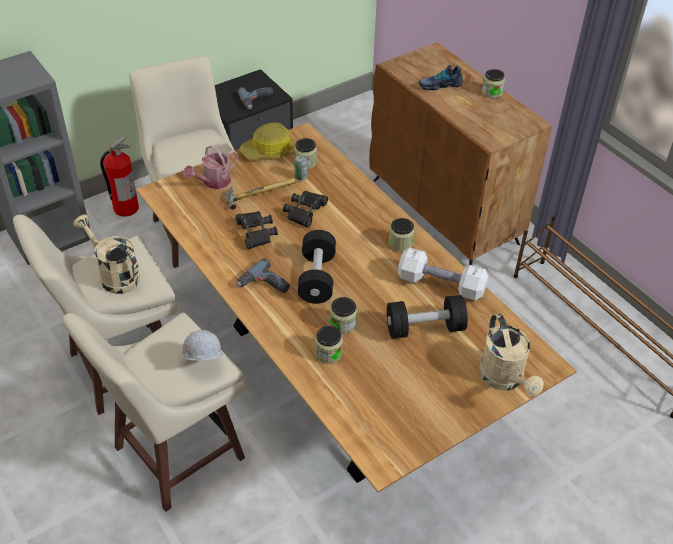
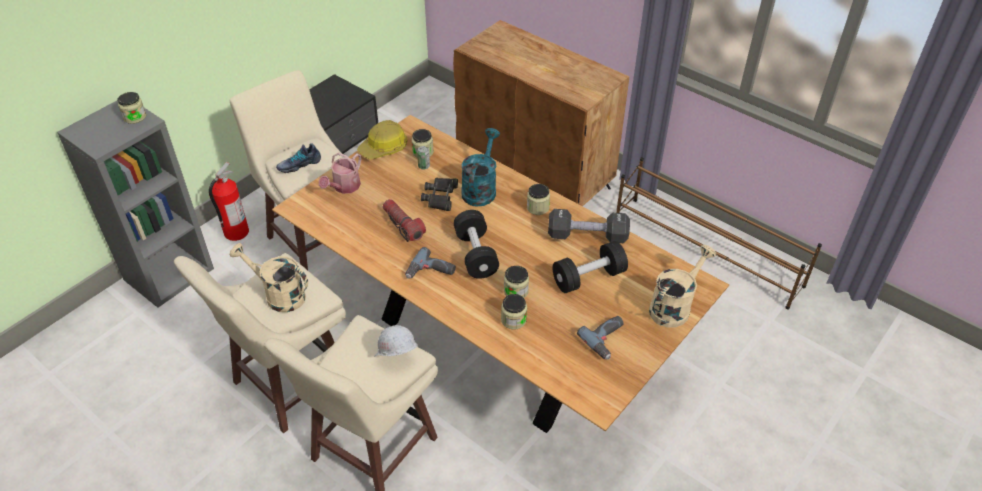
camera: 15 degrees left, 0 degrees up
(256, 232) = (403, 225): black binoculars -> flashlight
(257, 100) = (343, 104): power drill -> power drill (607, 340)
(259, 192) = (391, 187): hammer -> none
(349, 212) = (480, 188): none -> turquoise watering can
(439, 85) = (518, 58): shoe -> shoe (299, 164)
(441, 285) = (587, 236): white dumbbell -> black dumbbell
(491, 92) = (566, 57): jar -> jar (135, 117)
(505, 380) = (674, 306): beige watering can -> beige watering can turned 105 degrees counterclockwise

